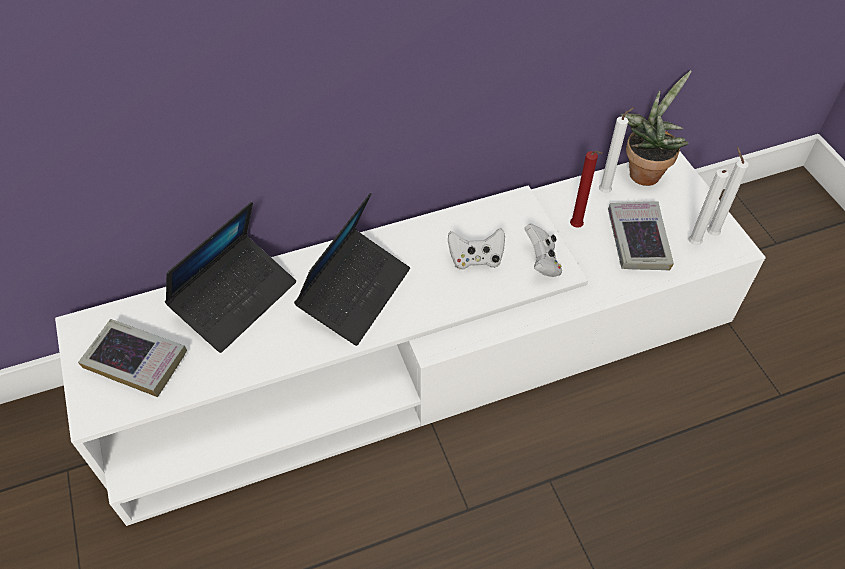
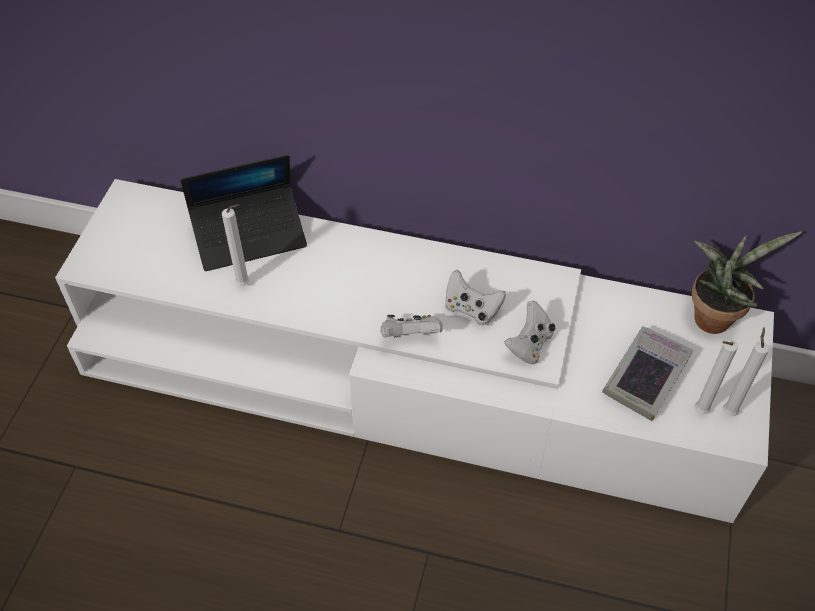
camera: 35 degrees right, 0 degrees up
(136, 361) = (141, 243): book -> none
(355, 293) = (345, 281): laptop -> none
(447, 307) = (410, 336): none -> white game controller
(577, 228) = (596, 333): red candle -> none
(606, 191) = (656, 315): white candle -> white candle (245, 284)

